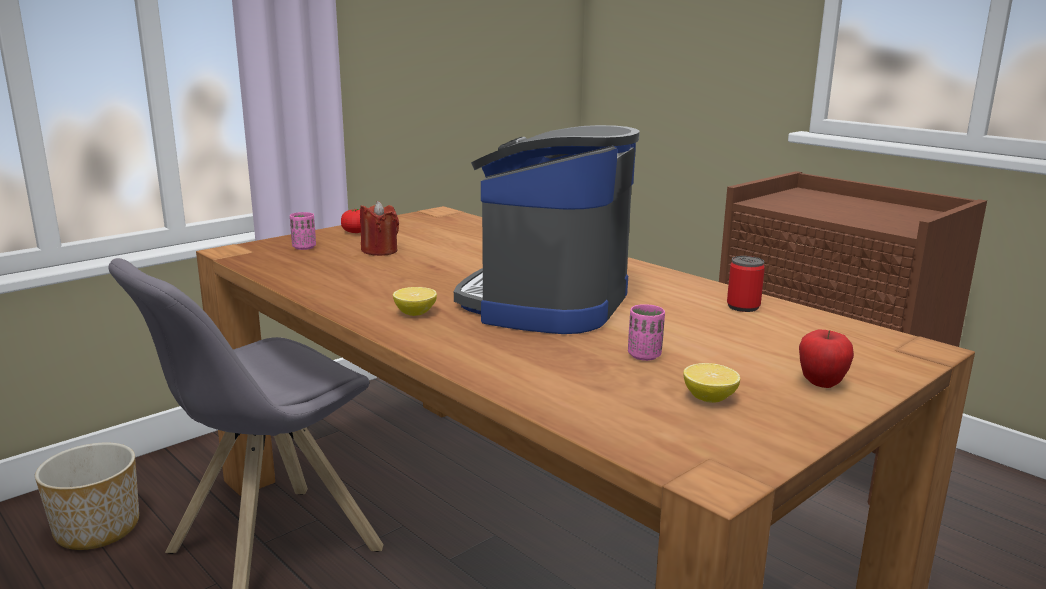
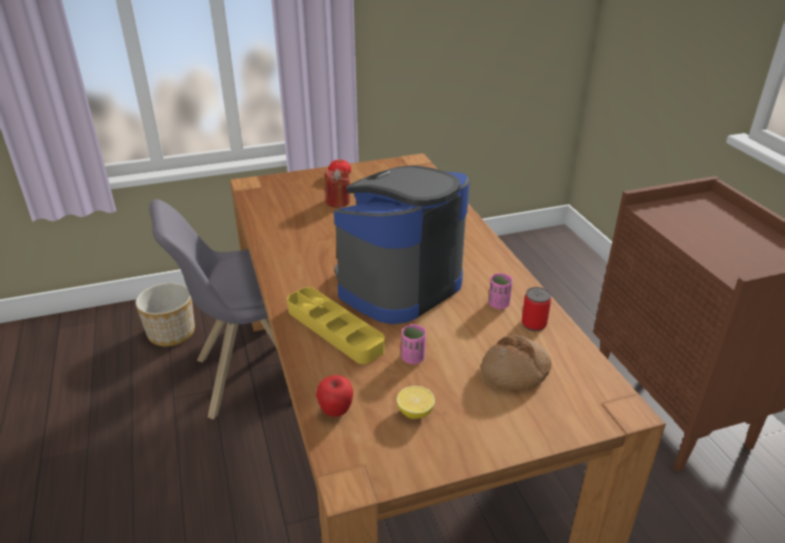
camera: 25 degrees right, 15 degrees up
(304, 247) = (294, 188): pink cup -> pink cup (498, 304)
(415, 313) = (308, 276): lemon -> none
(511, 350) = (334, 329): none -> yellow tray
(775, 344) = (515, 372): none -> bread
(821, 384) = (505, 422): apple -> apple (336, 411)

